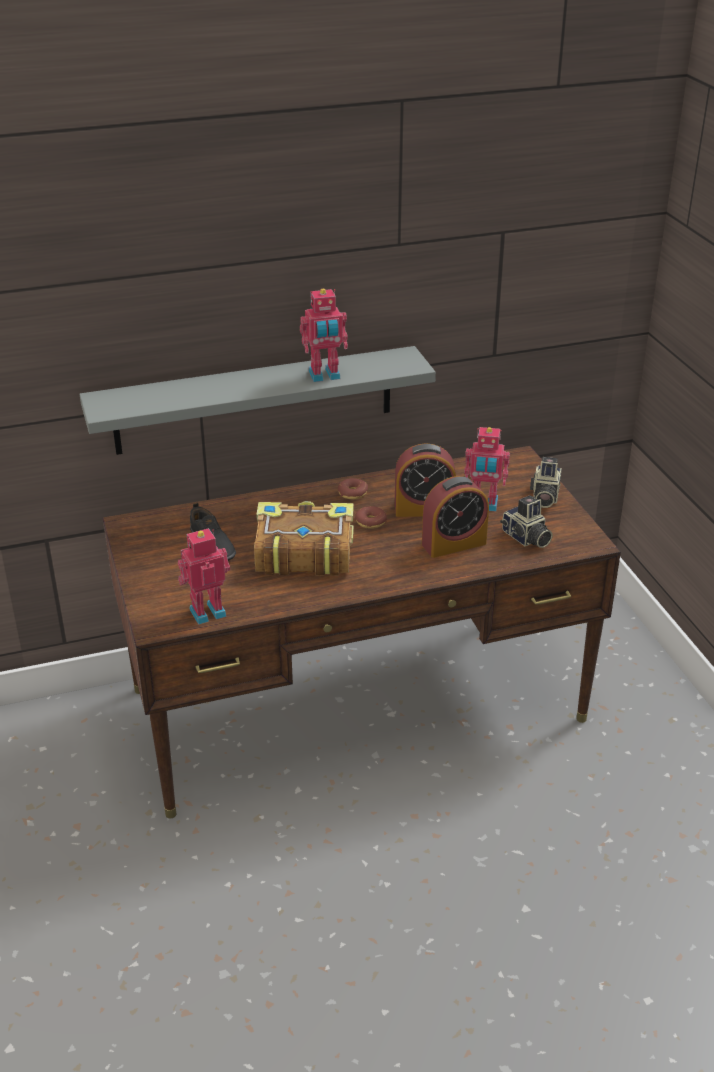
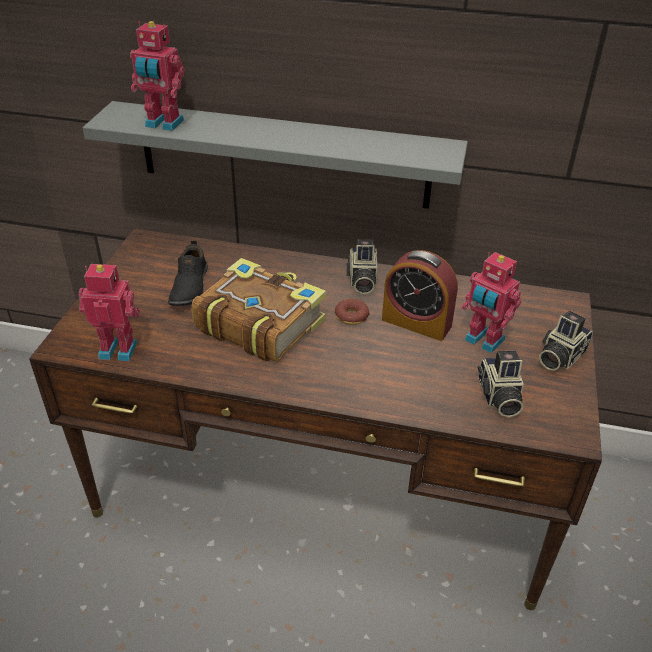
camera: 30 degrees right, 5 degrees up
(324, 376) = (340, 145): toy robot -> toy robot (163, 124)
(352, 493) = (361, 281): donut -> camera
(454, 544) = (413, 372): alarm clock -> none

